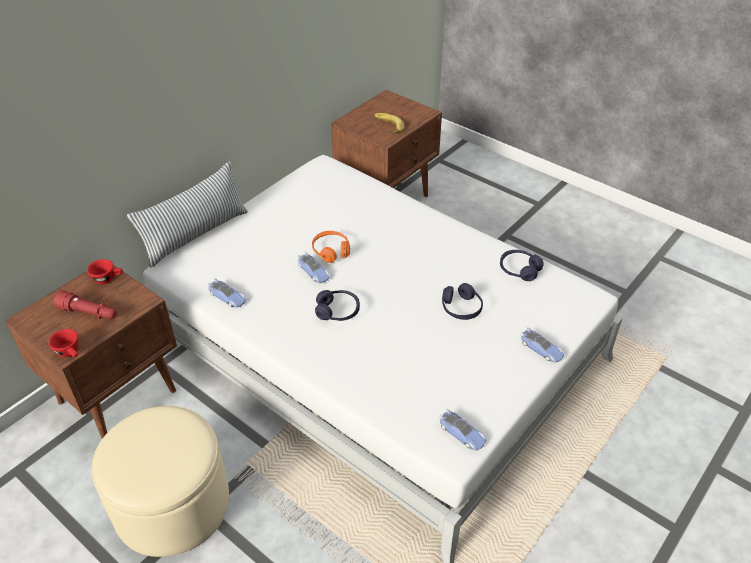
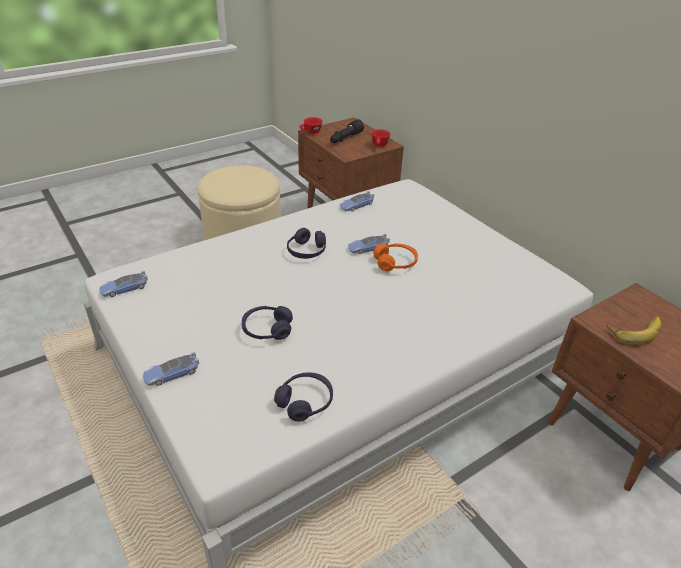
camera: 105 degrees right, 5 degrees down
(89, 313) = (345, 138): red flashlight -> black flashlight
(196, 235) = (446, 200): pillow -> none

